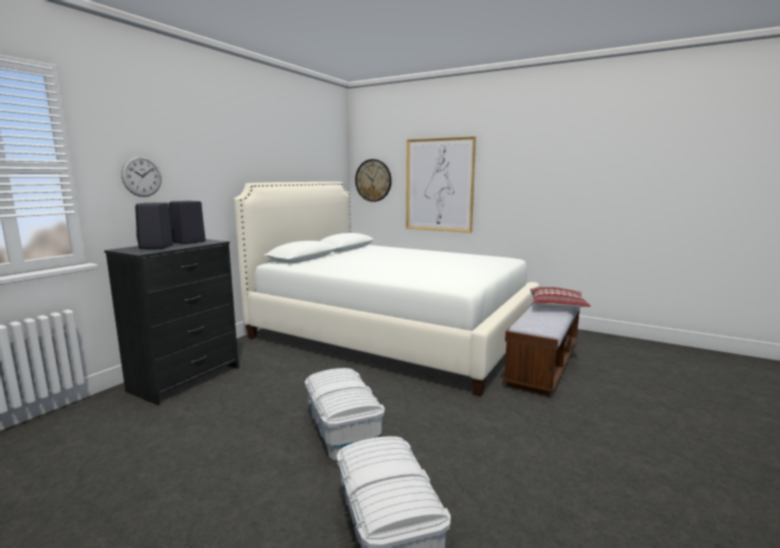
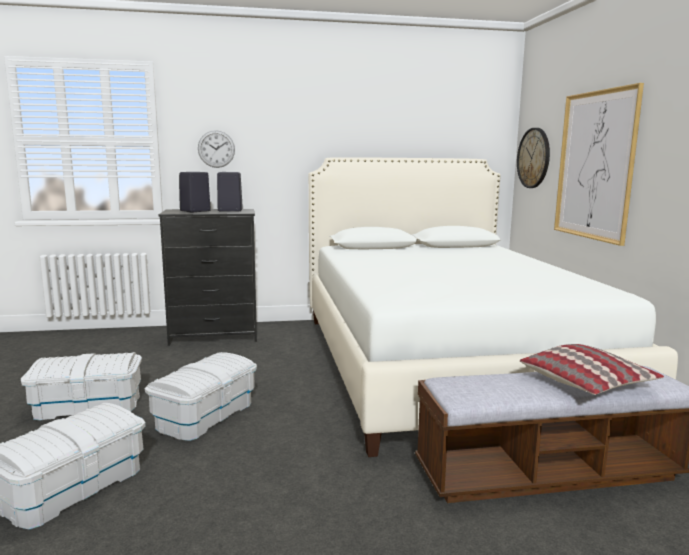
camera: 50 degrees right, 0 degrees up
(223, 485) = (88, 406): none -> white storage box

